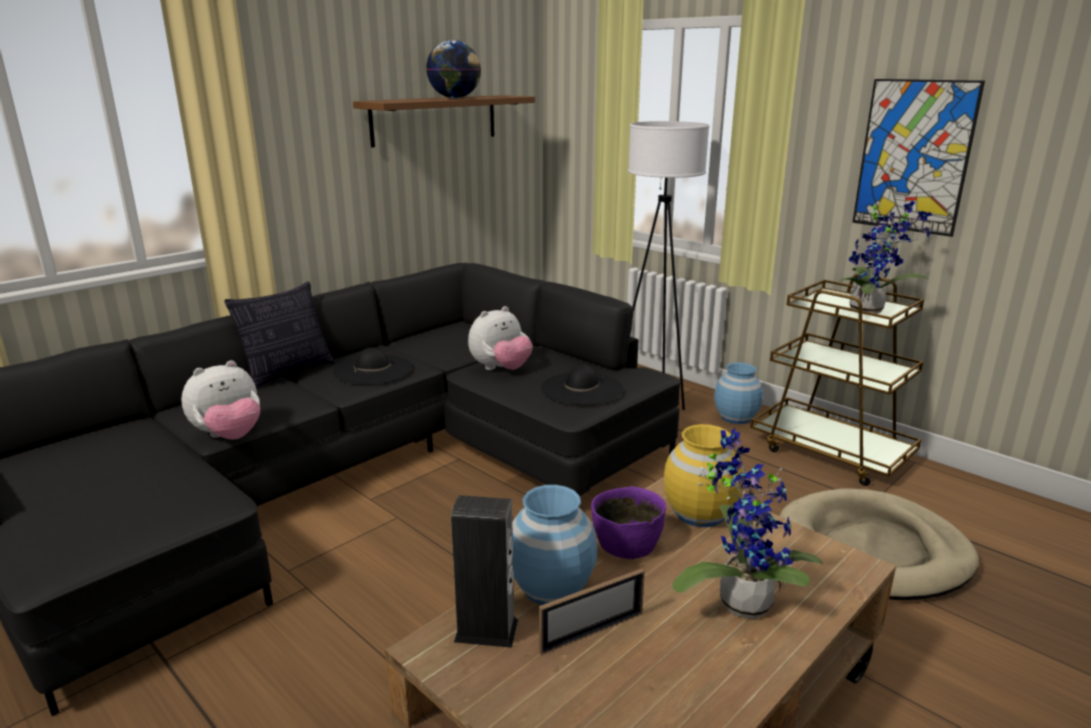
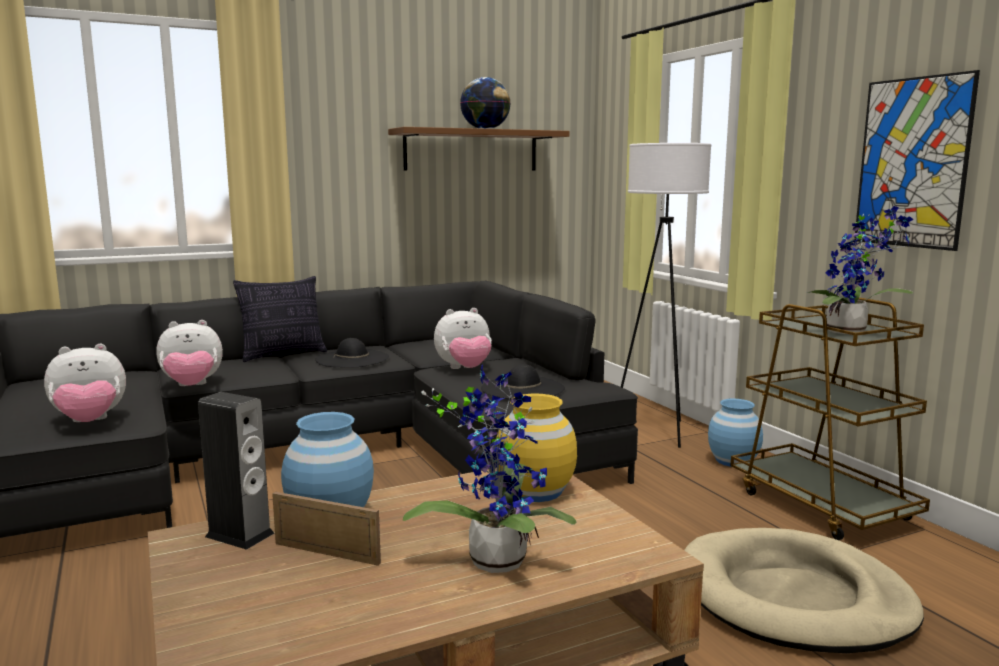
camera: 20 degrees right, 10 degrees down
(163, 512) = (89, 422): none -> plush toy
(592, 632) = (326, 553): picture frame -> picture frame turned 150 degrees counterclockwise
(626, 543) = (435, 500): purple bowl -> none

